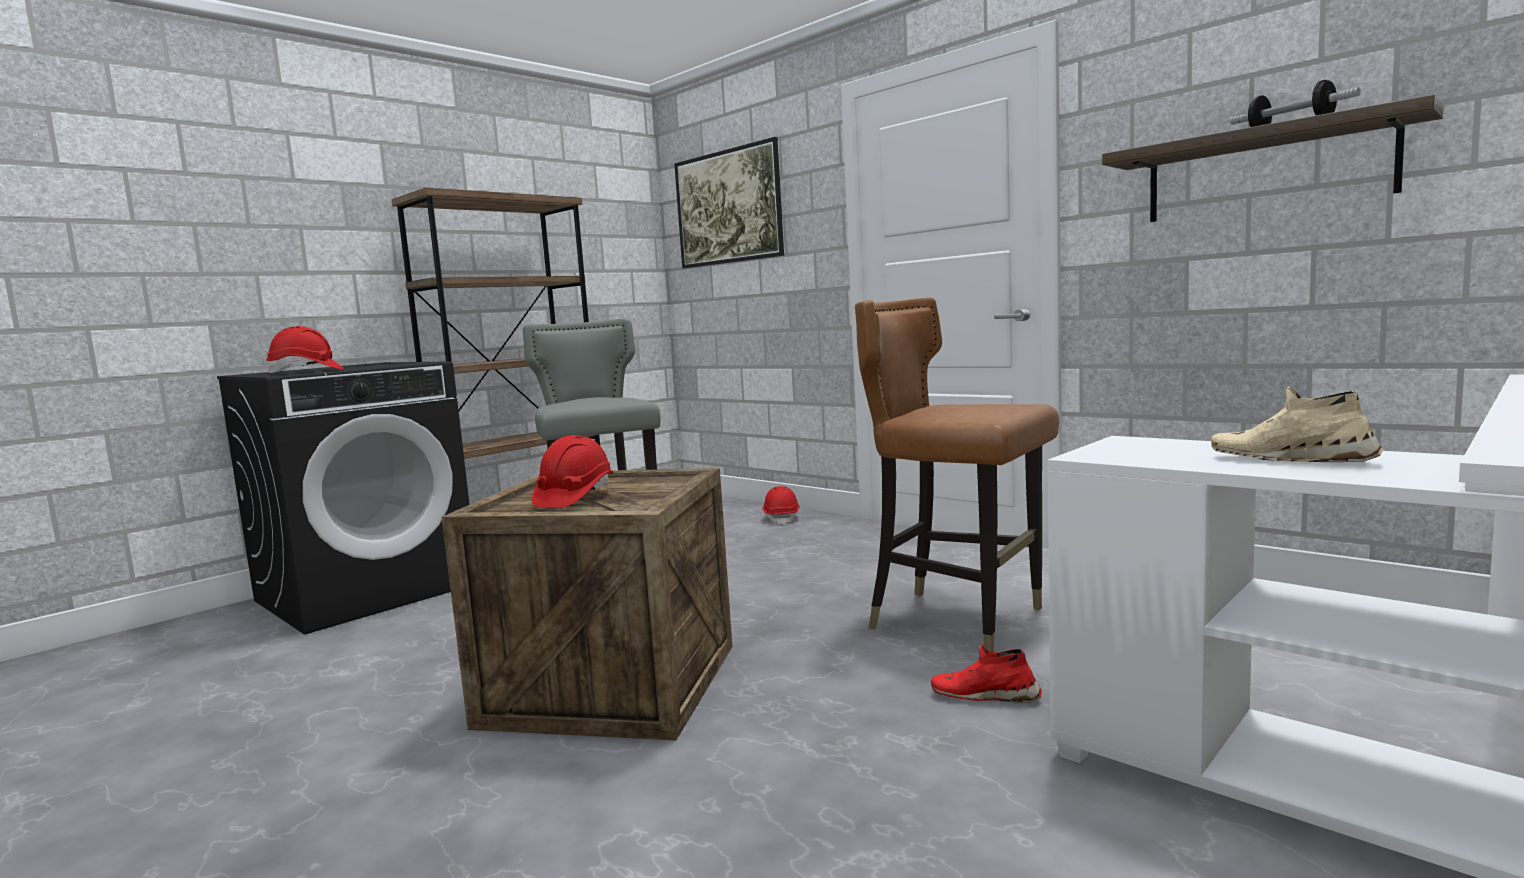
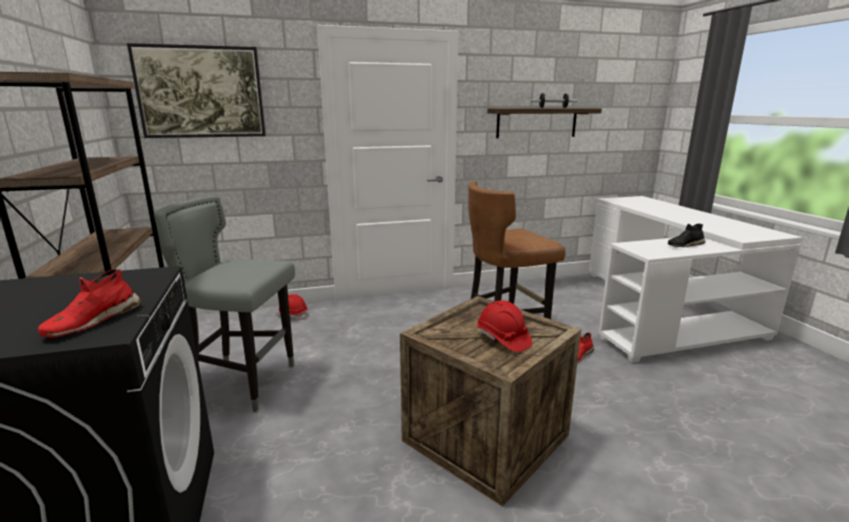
camera: 60 degrees left, 10 degrees up
(307, 372) = (92, 321): red hard hat -> red shoe
(1291, 459) = (684, 245): beige shoe -> black shoe

